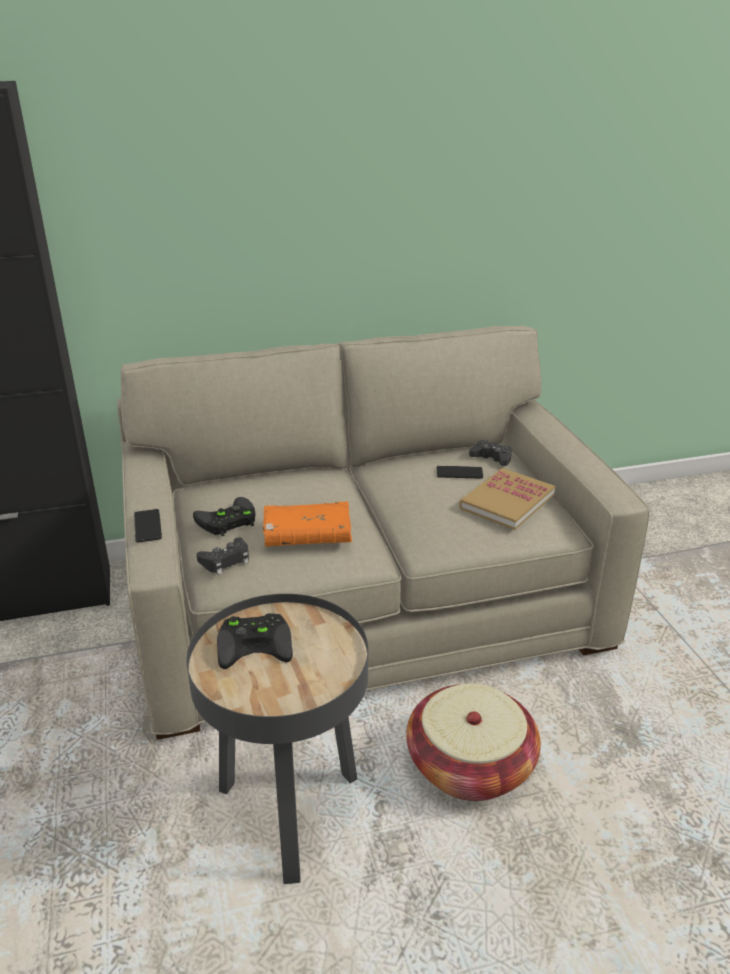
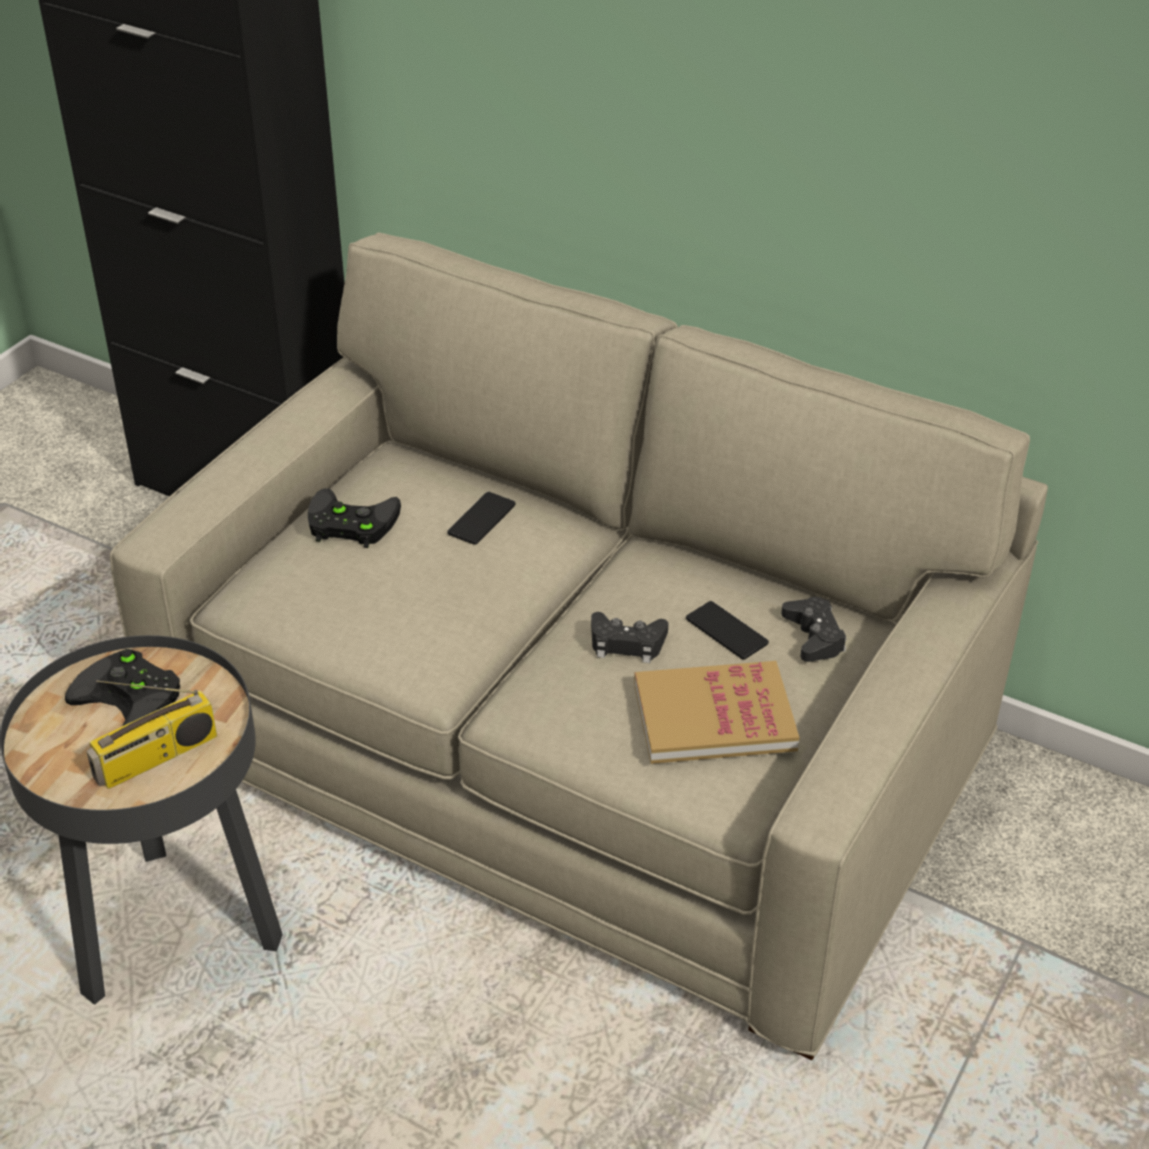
camera: 45 degrees right, 10 degrees up
(147, 526) = (215, 481): phone -> phone (481, 519)
(226, 561) = (277, 577): black game controller -> black game controller (626, 643)
(307, 536) = (400, 602): orange book -> none
(318, 659) = (156, 758): none -> radio
(470, 765) = (408, 1039): basket -> none

